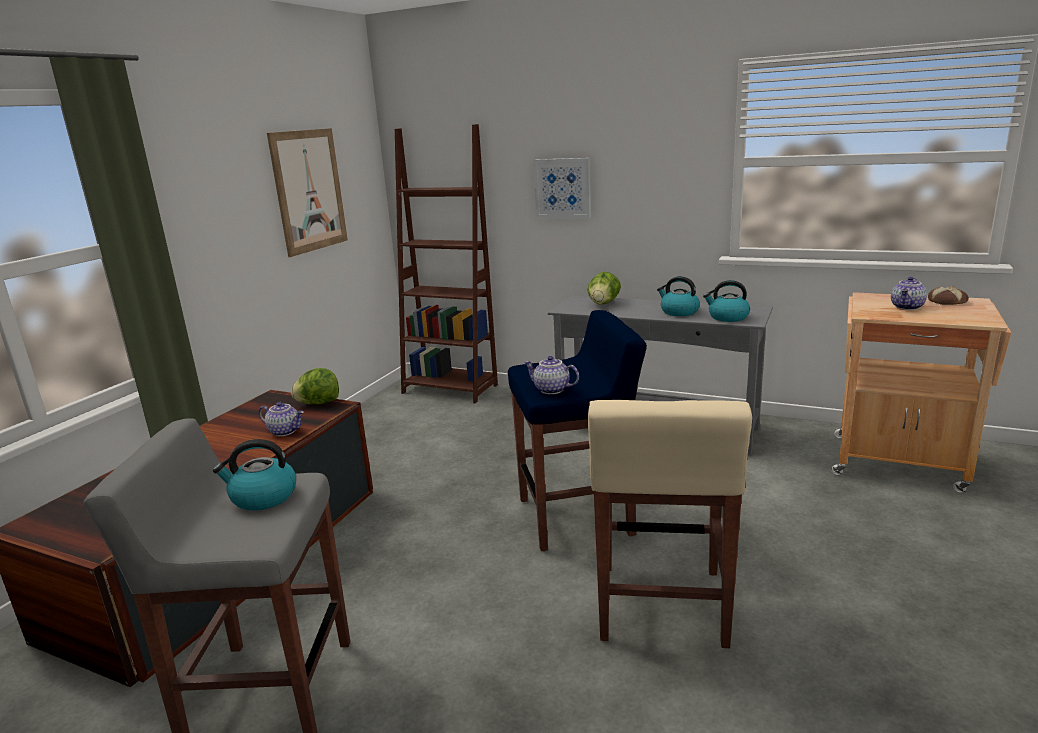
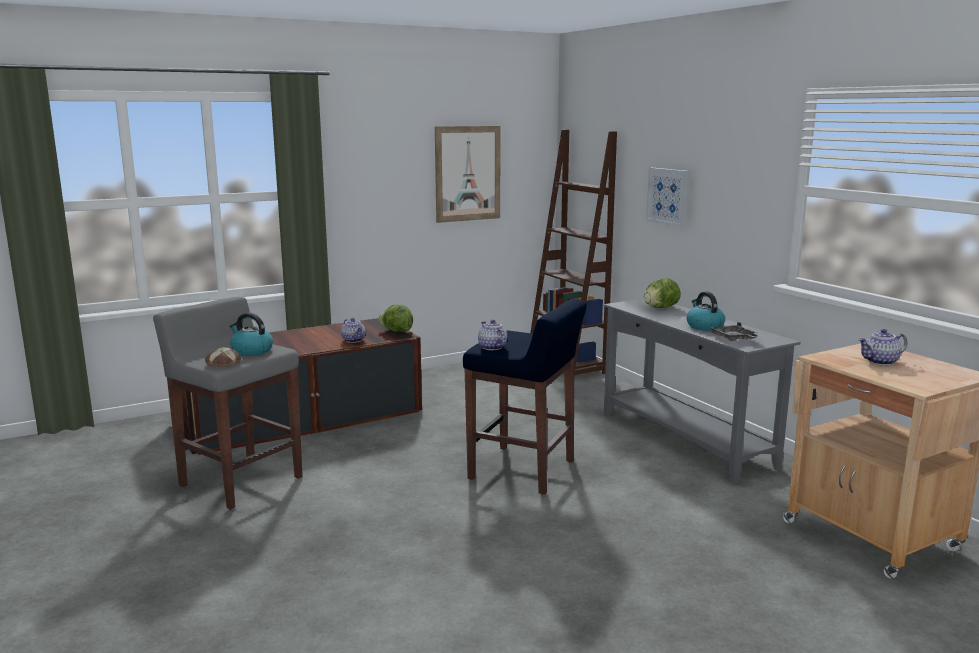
camera: 35 degrees right, 5 degrees down
(661, 606) = (493, 535): beige stool -> none
(727, 317) = (734, 339): kettle -> grey tray
(947, 302) = (938, 368): bread -> bread (222, 363)

